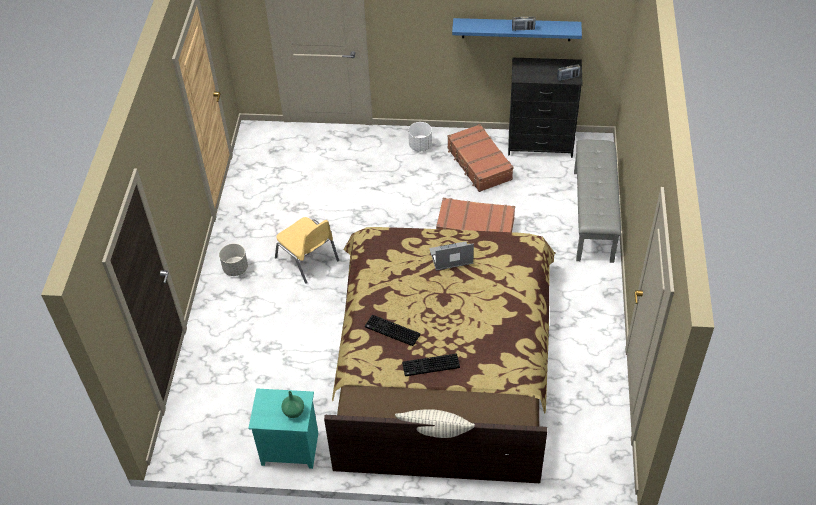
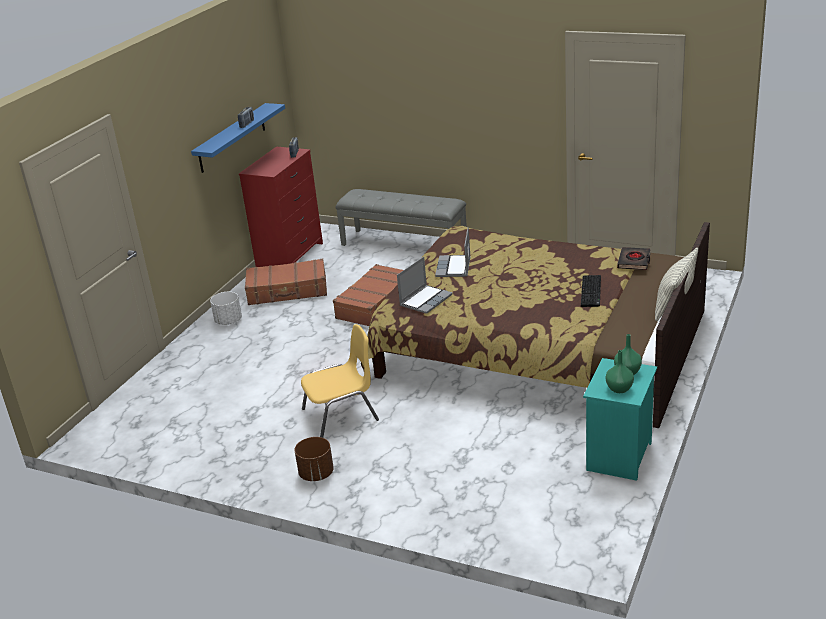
camera: 70 degrees left, 20 degrees down
(235, 268) = (316, 474): grey planter -> brown planter
(268, 410) = (618, 389): none -> green vase
(389, 254) = (425, 300): none -> laptop
(391, 331) = (535, 308): keyboard -> none
(500, 389) = (634, 261): none -> black book
(540, 144) = (290, 256): black dresser -> red dresser

